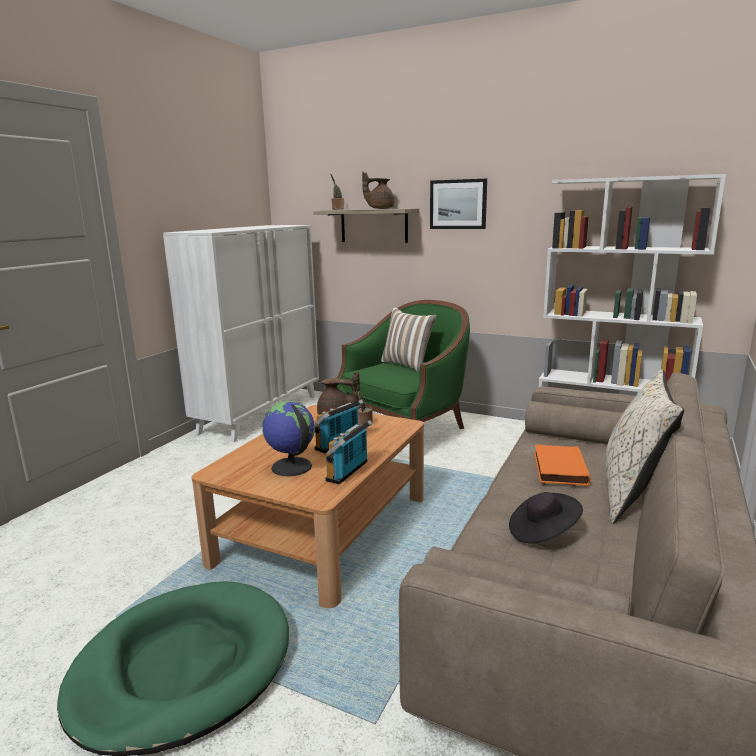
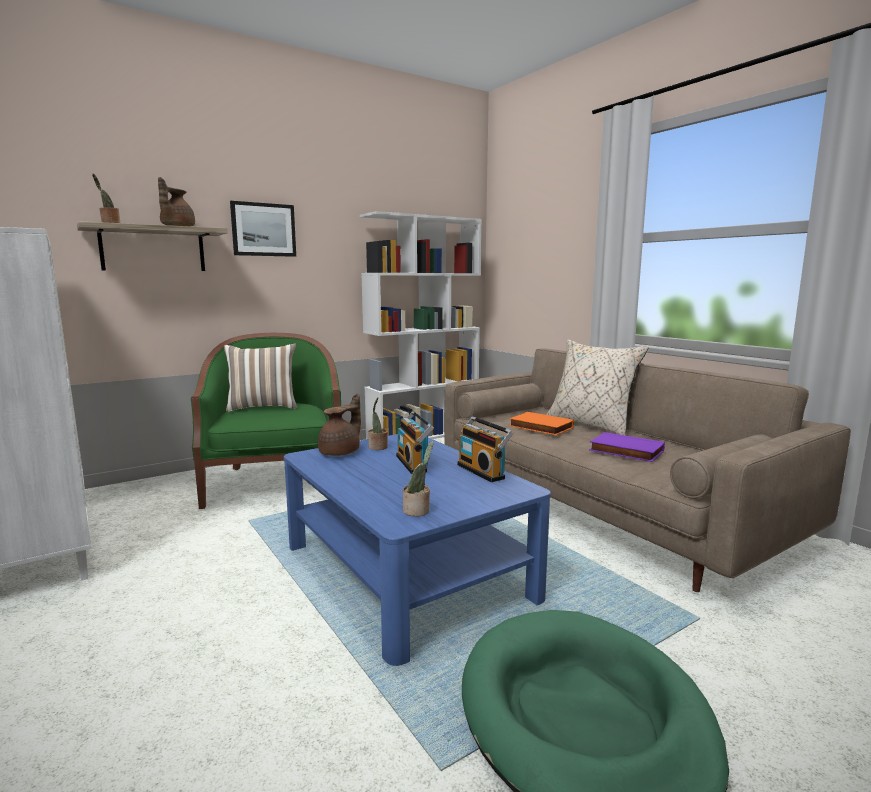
camera: 60 degrees left, 5 degrees down
(242, 471) = (418, 511): none -> potted plant
(291, 467) = (439, 489): globe -> none
(323, 529) = (406, 571): brown coffee table -> blue coffee table
(542, 532) = (625, 451): black hat -> purple book

